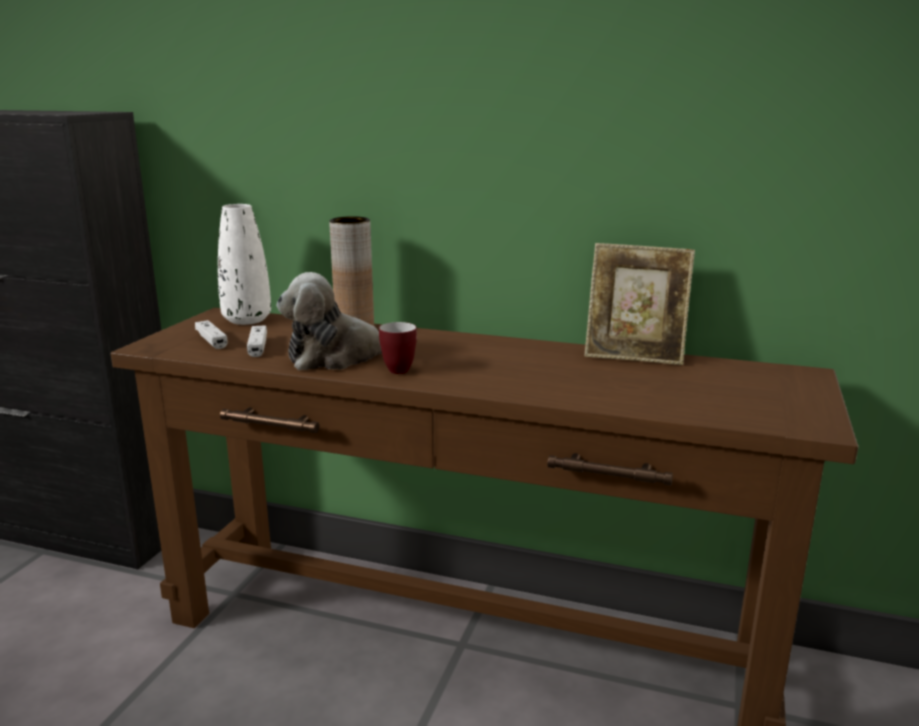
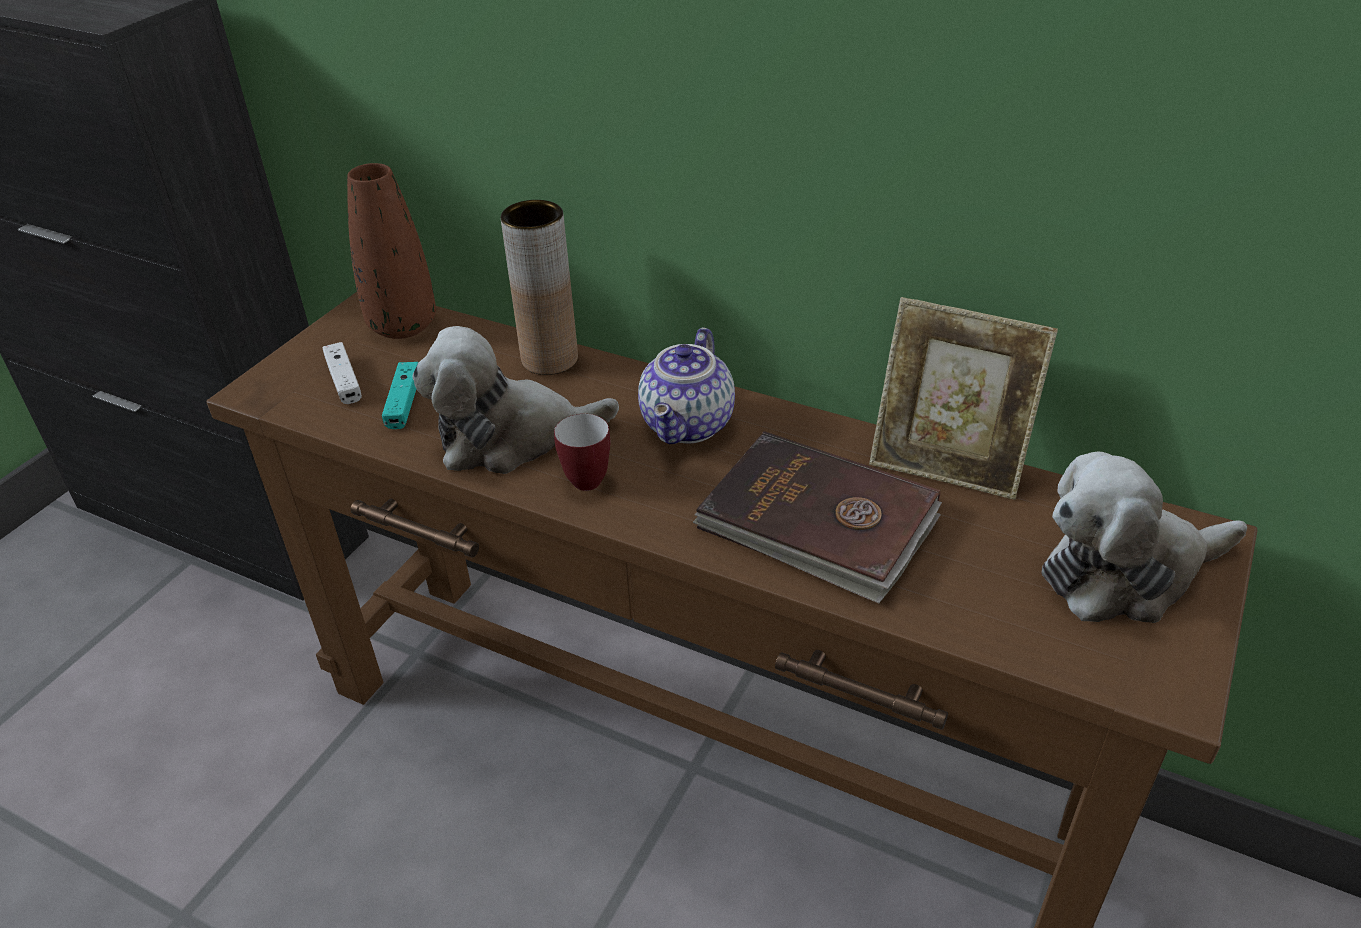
camera: 10 degrees right, 20 degrees up
(247, 320) = (403, 326): white vase -> brown vase
(258, 347) = (404, 403): white game controller -> turquoise game controller
(459, 348) = (689, 426): none -> teapot
(561, 378) = (818, 522): none -> brown book
(765, 387) = (1126, 573): none -> plush toy

